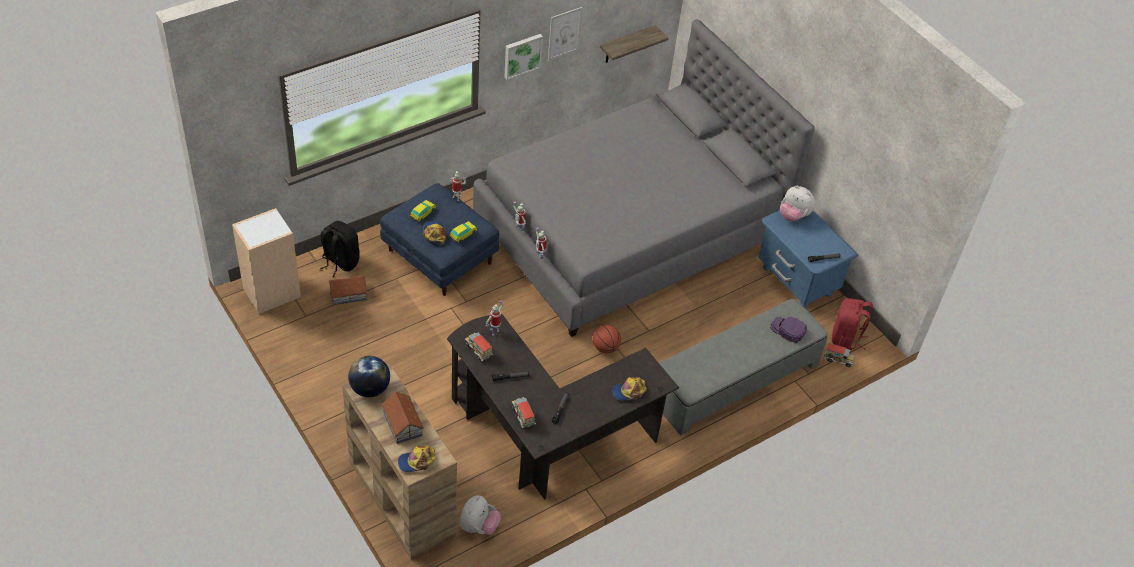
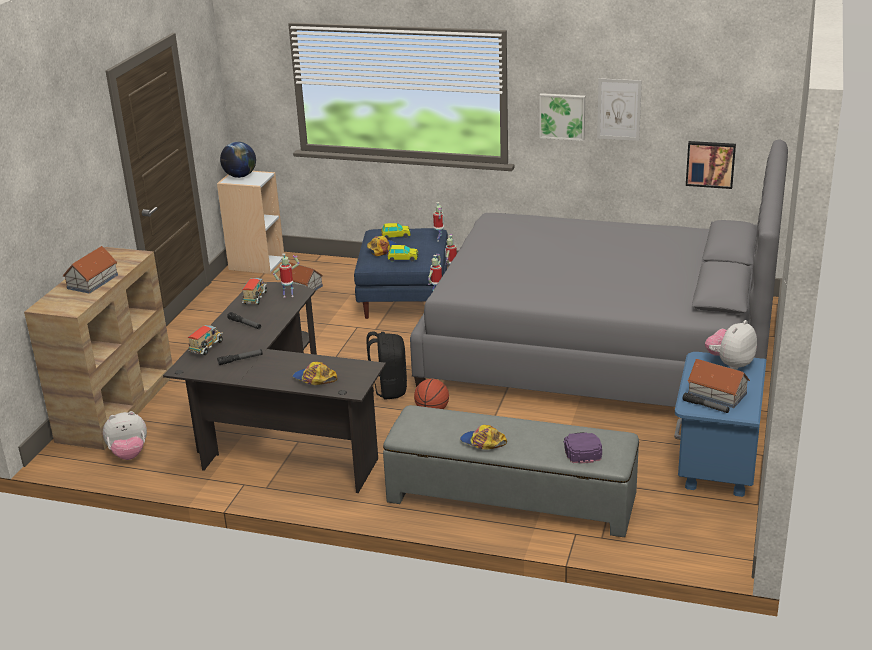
camera: 55 degrees right, 20 degrees down
(340, 262) = (329, 268): black backpack -> black backpack (388, 389)
(370, 389) = (114, 256): globe -> globe (240, 176)
(417, 461) = (56, 303): cap -> cap (482, 442)
(626, 45) = (710, 164): shelf -> picture
(793, 216) = (730, 364): plush toy -> plush toy turned 45 degrees clockwise
(816, 245) = (716, 393): none -> toy house
(837, 360) = (655, 547): toy truck -> none
(846, 338) = (697, 537): red backpack -> none

